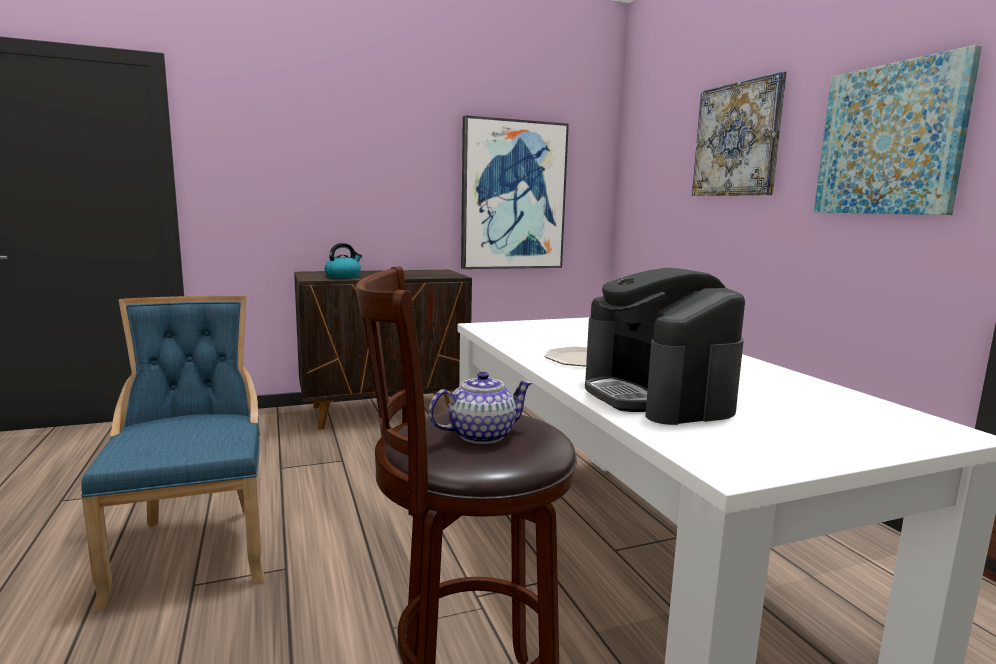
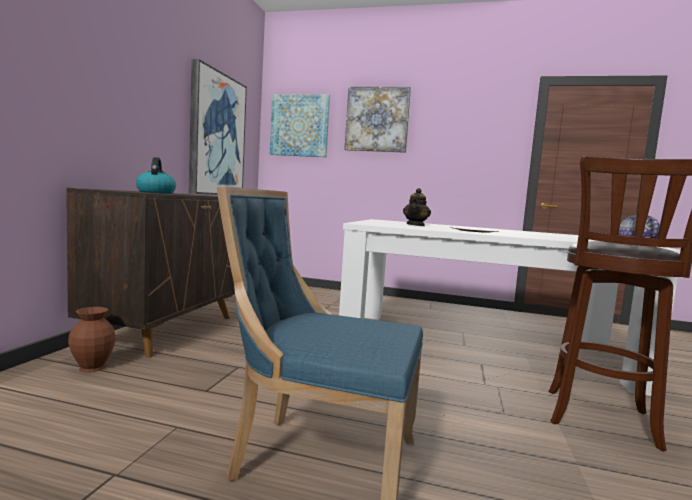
camera: 55 degrees left, 5 degrees down
(279, 424) = (92, 367): none -> brown vase
(568, 336) = (416, 225): none -> teapot
(656, 396) = (552, 237): coffee machine -> none
(890, 140) = (473, 130): picture -> picture (299, 125)

